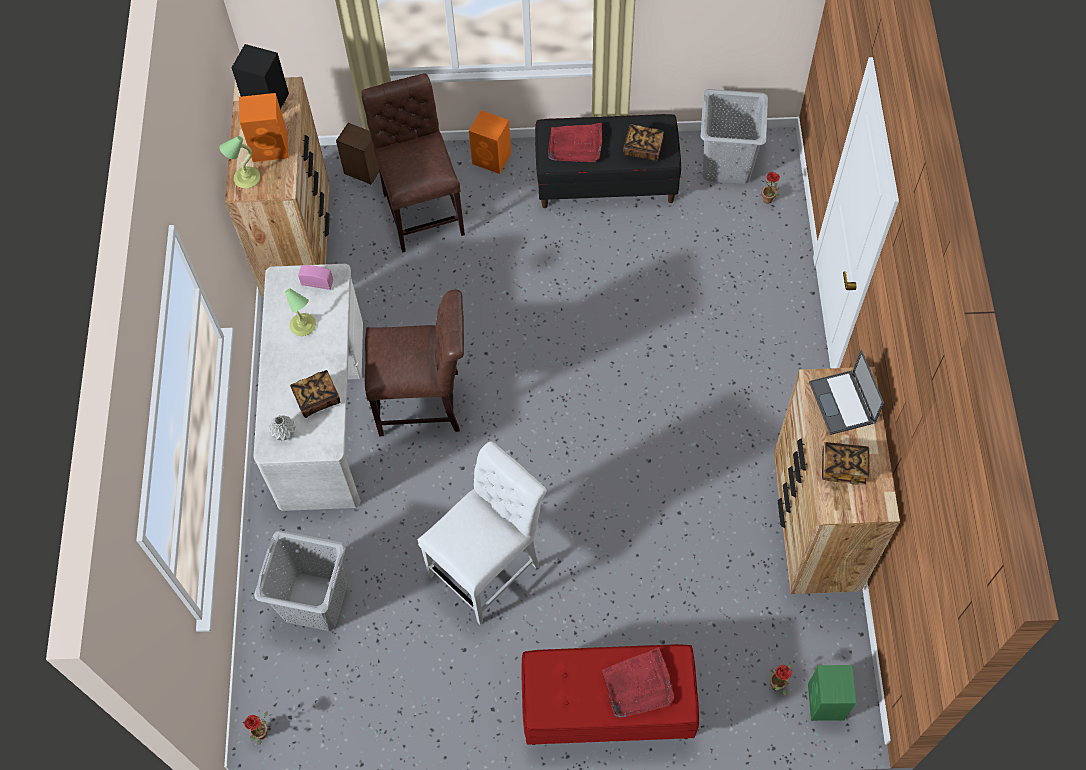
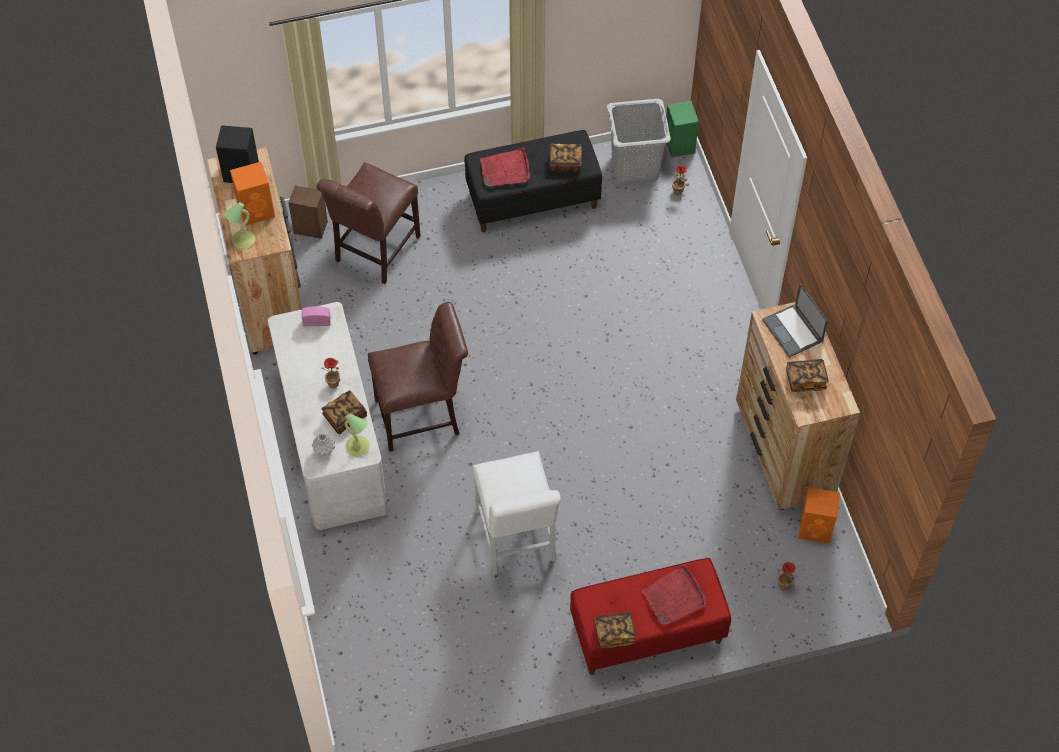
camera: 15 degrees left, 5 degrees down
(262, 735) = (356, 716): potted plant -> potted plant (335, 385)
(303, 326) = (315, 360): table lamp -> table lamp (358, 447)
(315, 601) = (371, 598): grey laundry basket -> none
(422, 209) = (374, 252): brown chair -> brown chair turned 120 degrees counterclockwise
(489, 566) = (516, 540): white chair -> white chair turned 135 degrees clockwise
(492, 159) = (425, 198): orange speaker -> orange speaker (816, 529)
(558, 715) = (614, 633): none -> book
(826, 703) = (827, 591): green speaker -> green speaker (679, 145)

